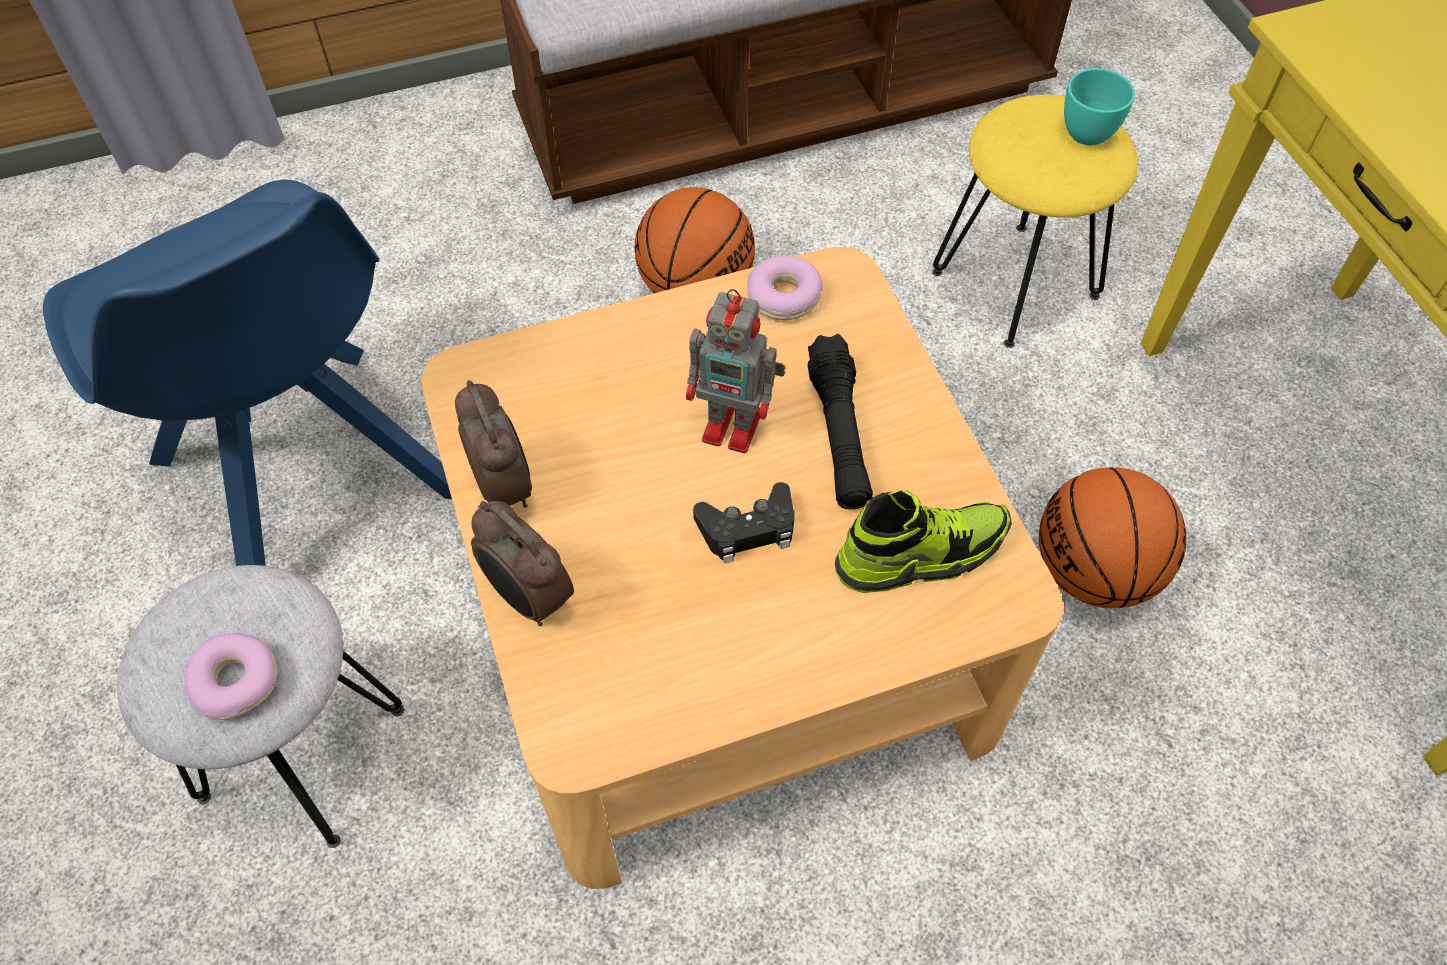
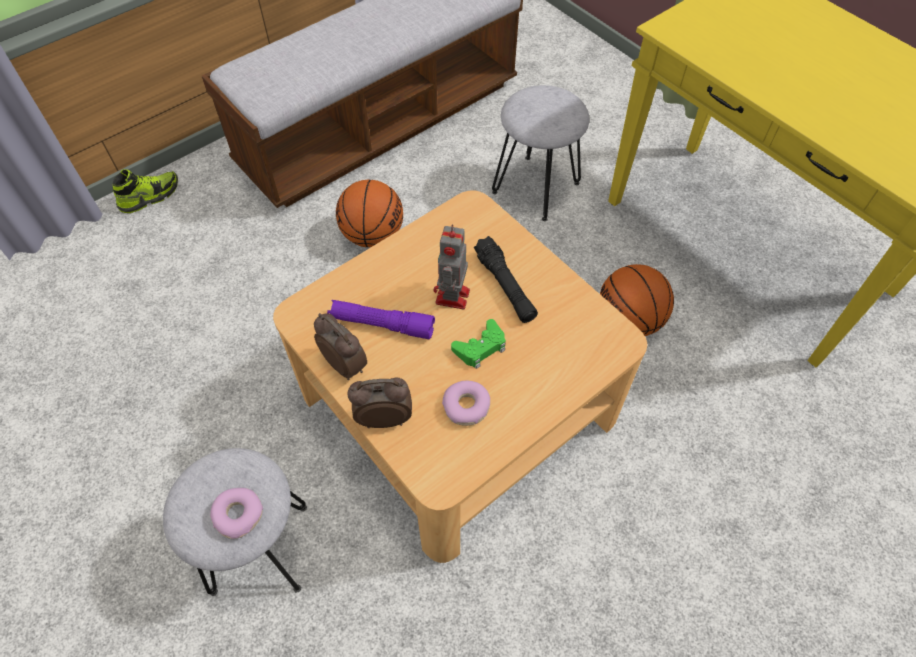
camera: 20 degrees left, 0 degrees up
(312, 483) = (202, 402): blue chair -> none
(528, 598) = (384, 418): alarm clock -> alarm clock turned 150 degrees clockwise
(595, 435) = (381, 324): none -> purple flashlight
(735, 426) = (452, 298): toy robot -> toy robot turned 105 degrees clockwise
(748, 529) = (480, 348): black game controller -> green game controller
(784, 297) = (448, 225): donut -> donut (466, 407)
(920, 554) = (569, 334): shoe -> shoe (150, 196)
(1016, 283) = (536, 187): yellow stool -> grey stool
(1091, 129) = (560, 98): turquoise cup -> none

